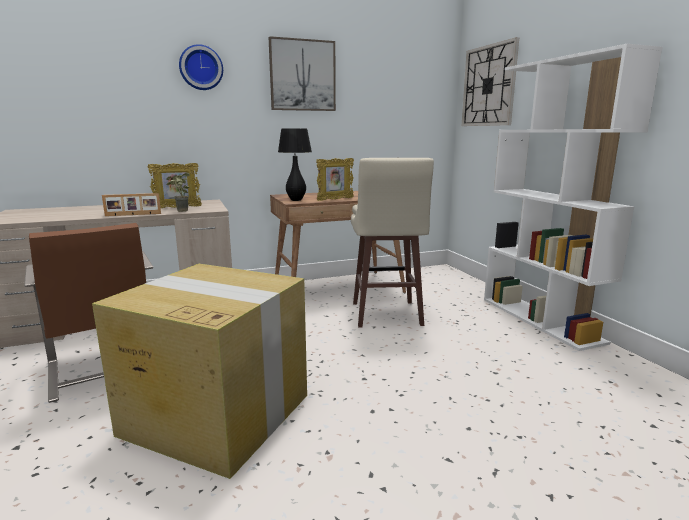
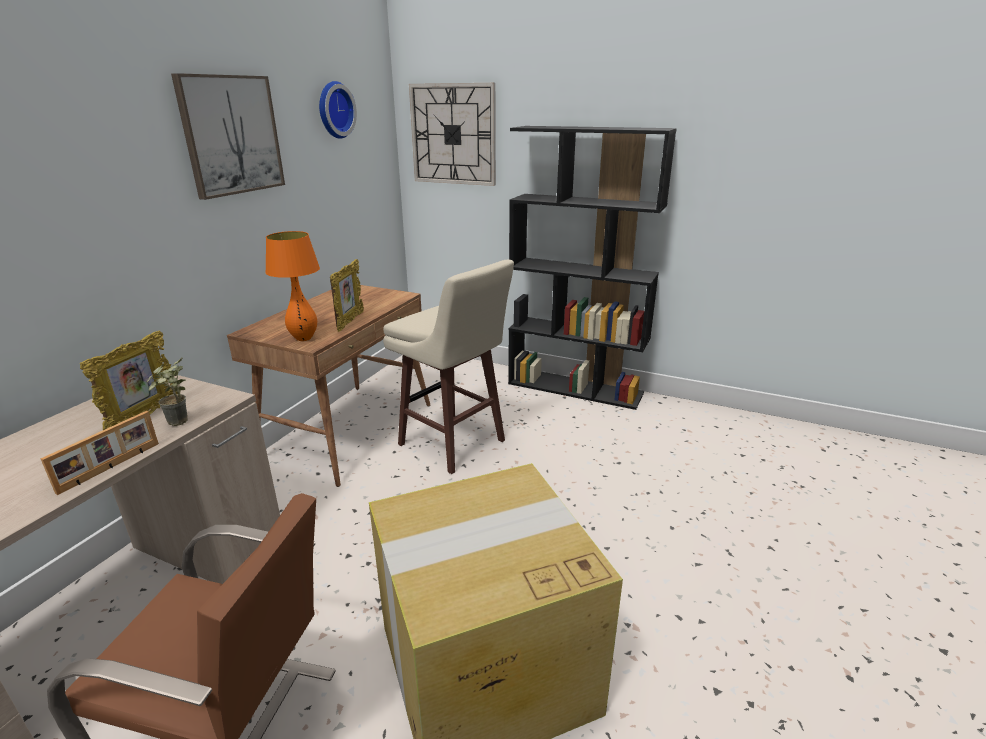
camera: 45 degrees left, 10 degrees up
(201, 68) = (67, 141): wall clock -> wall clock (334, 110)
(296, 200) = (303, 338): black table lamp -> orange table lamp
(540, 319) = (575, 388): white bookcase -> black bookcase

